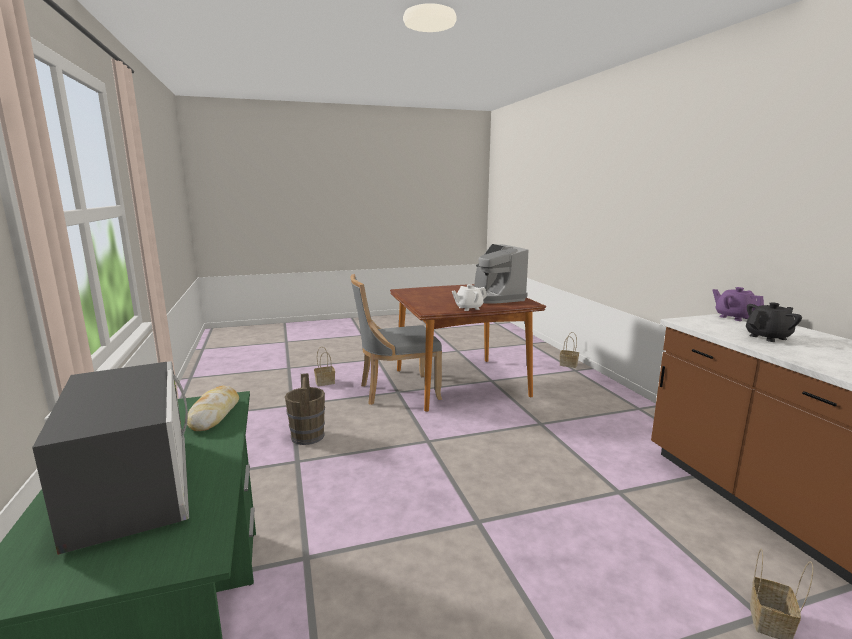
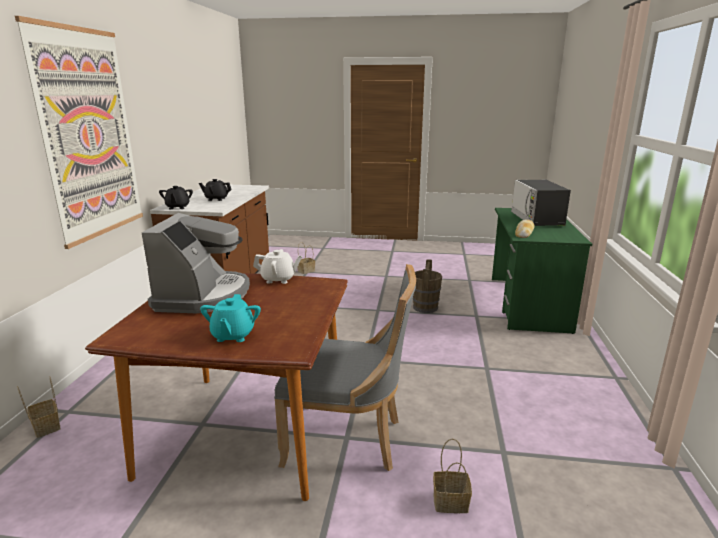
camera: 155 degrees left, 5 degrees up
(307, 436) = (478, 392): brown bucket -> brown bucket (425, 307)
(438, 290) = (232, 335): none -> turquoise teapot
(692, 203) = (89, 135): none -> picture
(734, 317) = (177, 207): purple teapot -> black teapot

